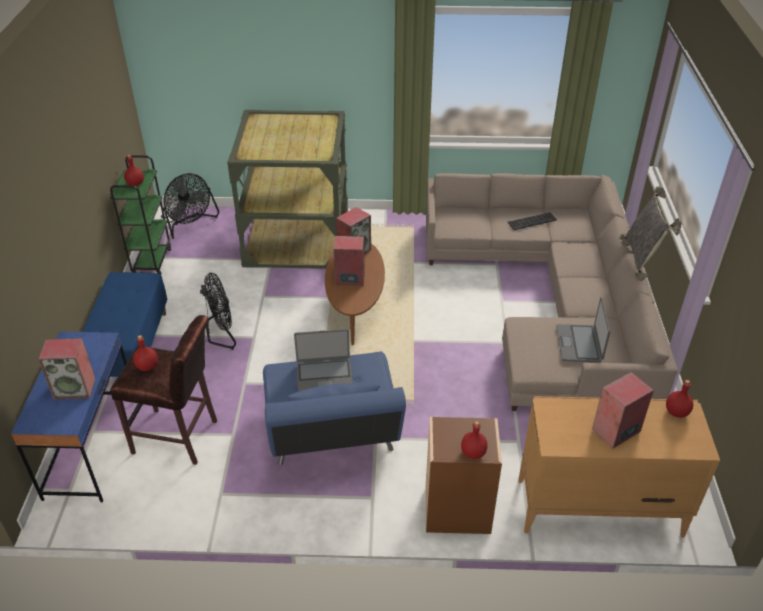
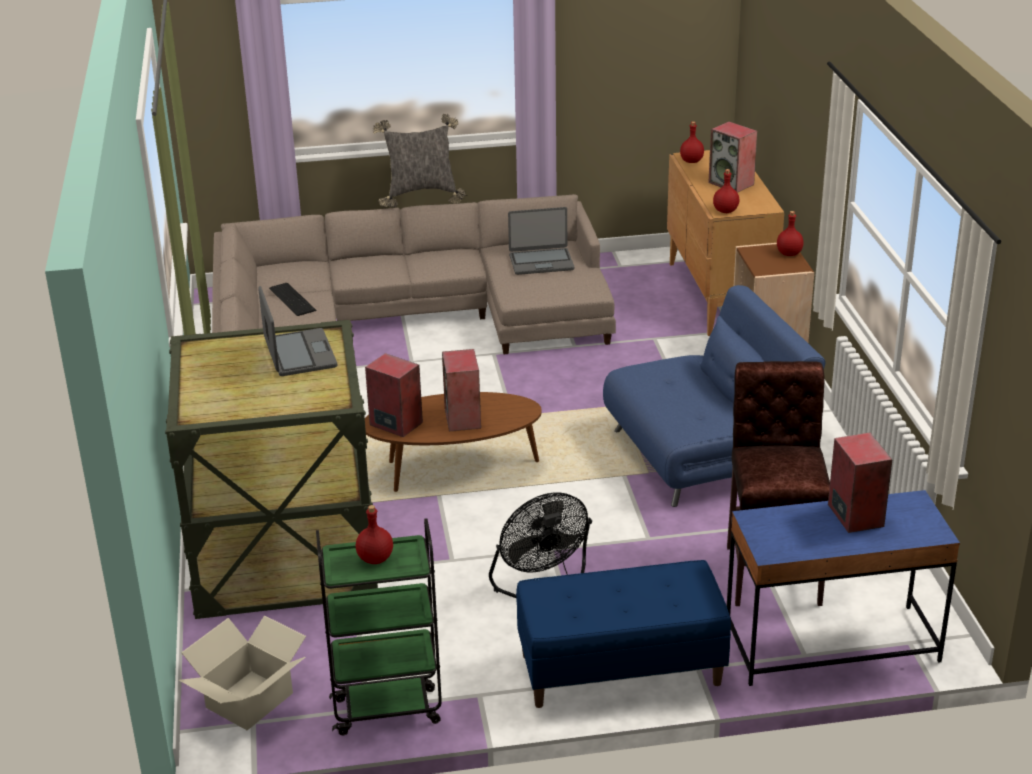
camera: 100 degrees left, 10 degrees down
(148, 366) = (786, 463): red bottle -> red bottle (725, 211)
(187, 224) = (248, 700): black fan -> cardboard box
(324, 376) = (675, 401): laptop -> laptop (299, 354)

